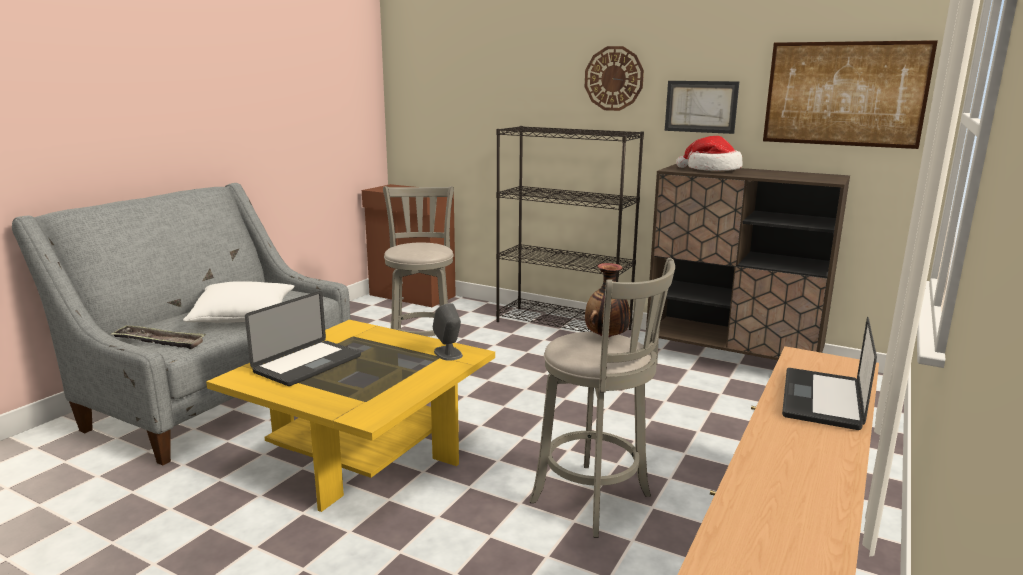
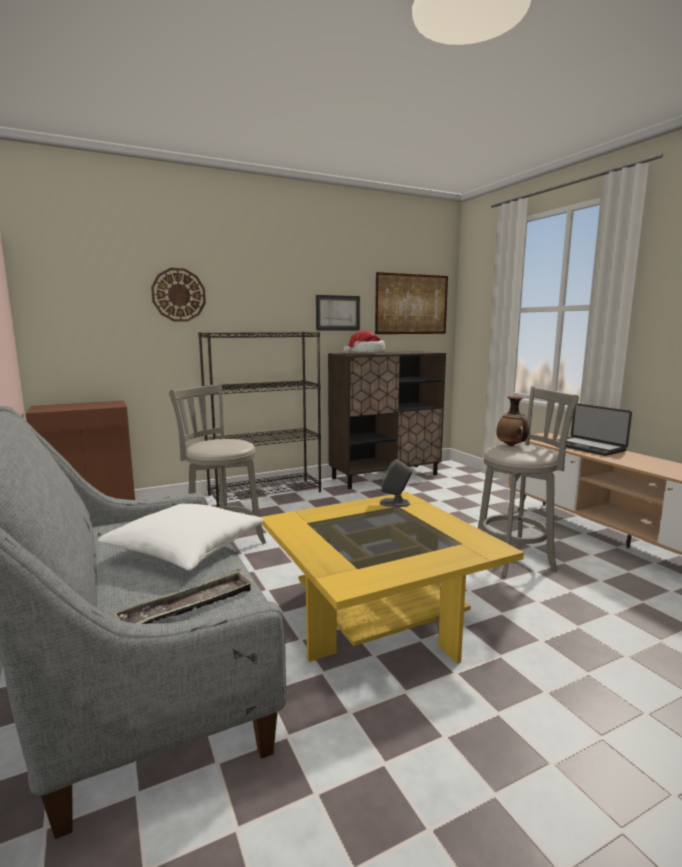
camera: 55 degrees left, 5 degrees down
(308, 364) = (353, 549): laptop -> none
(614, 78) = (276, 292): wall clock -> wall clock (178, 295)

